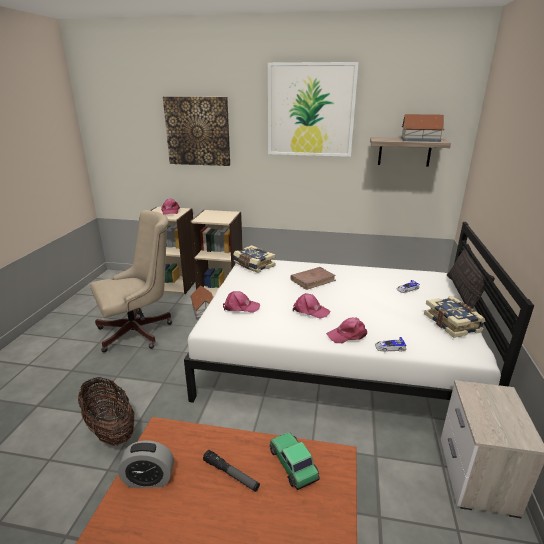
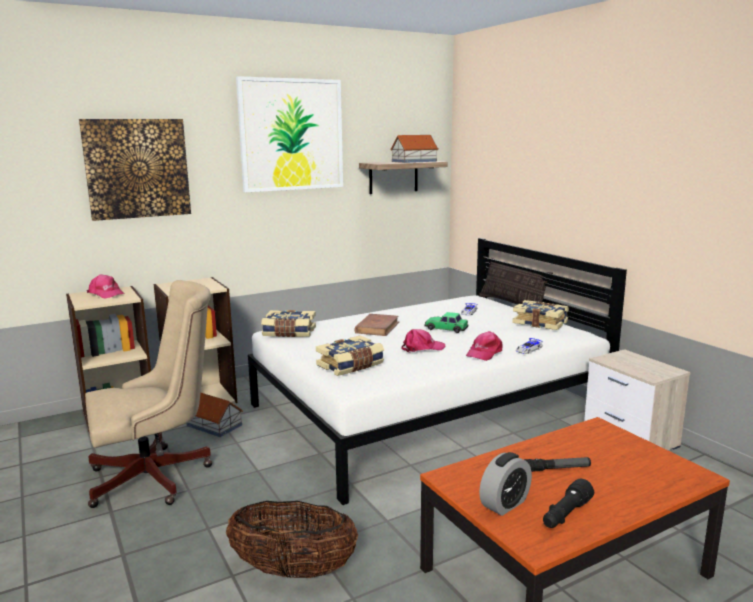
camera: 40 degrees left, 10 degrees down
(140, 331) = (157, 477): beige office chair -> beige office chair turned 45 degrees clockwise
(164, 522) = (565, 514): none -> black flashlight
(240, 307) = (351, 366): pink cap -> book
(293, 463) = (580, 443): toy car -> toy car (446, 329)

